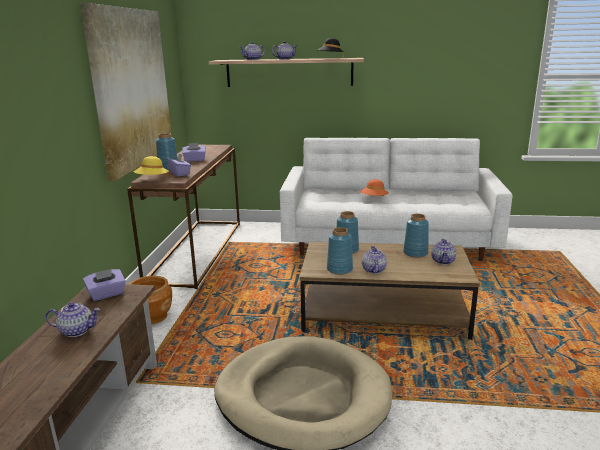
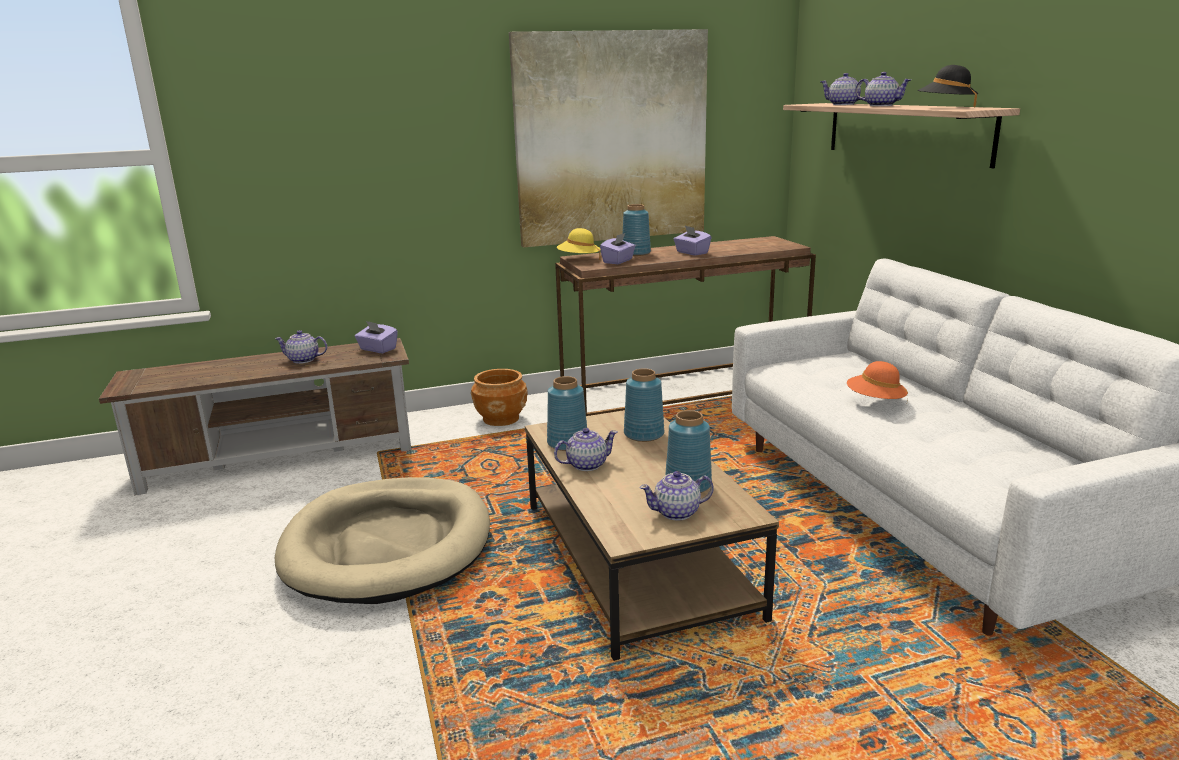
camera: 65 degrees right, 0 degrees up
(76, 331) = (304, 360): teapot -> teapot turned 120 degrees clockwise

